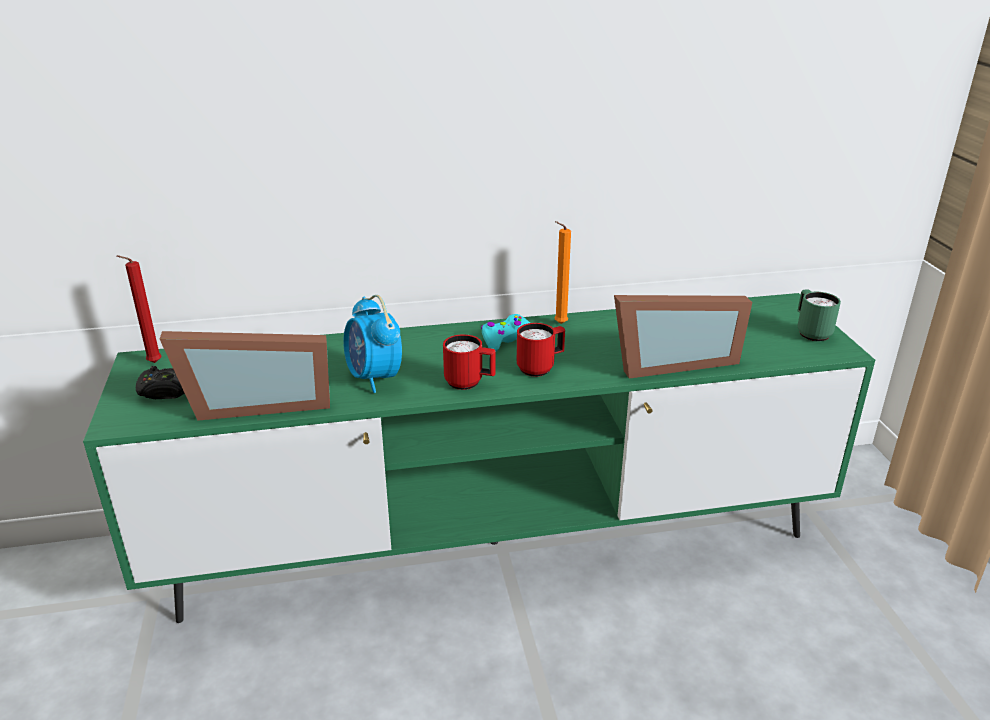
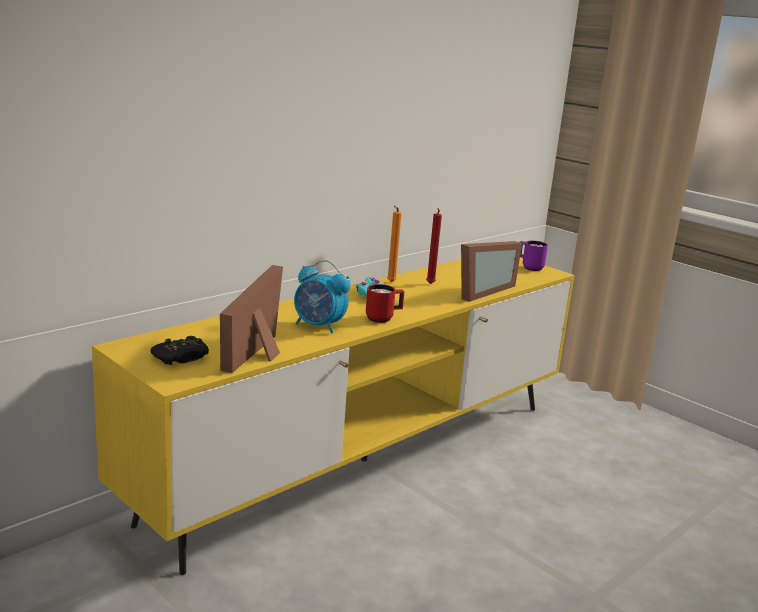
camera: 35 degrees left, 10 degrees down
(152, 363) = (137, 346): red candle -> red candle (430, 284)
(258, 403) = (261, 352): picture frame -> picture frame turned 150 degrees clockwise
(494, 542) = (364, 460): green tv stand -> yellow tv stand
(540, 368) = (413, 304): red mug -> none
(810, 332) = (529, 267): green mug -> purple mug

